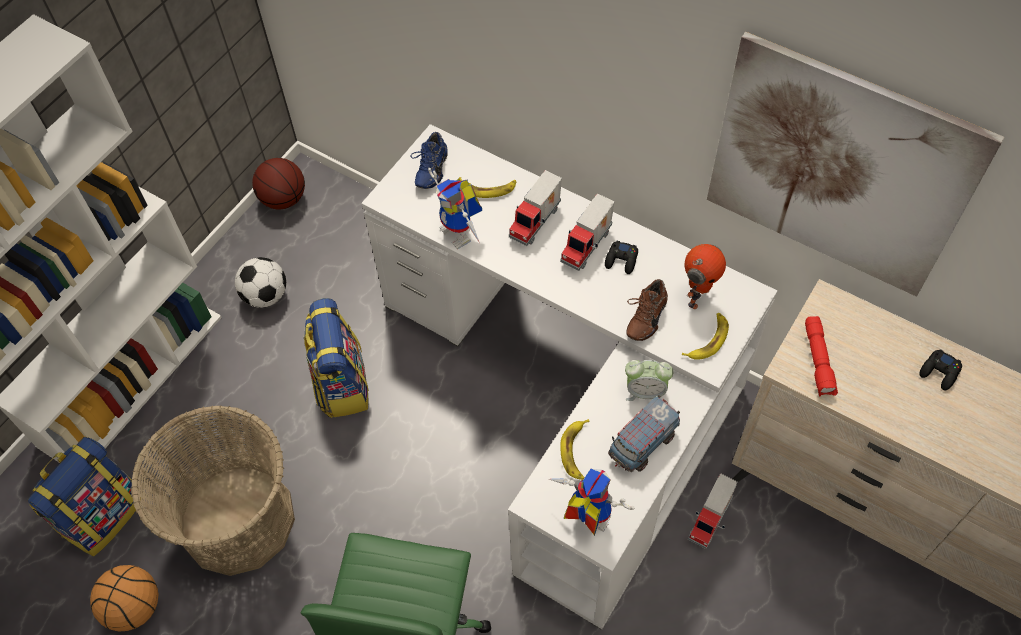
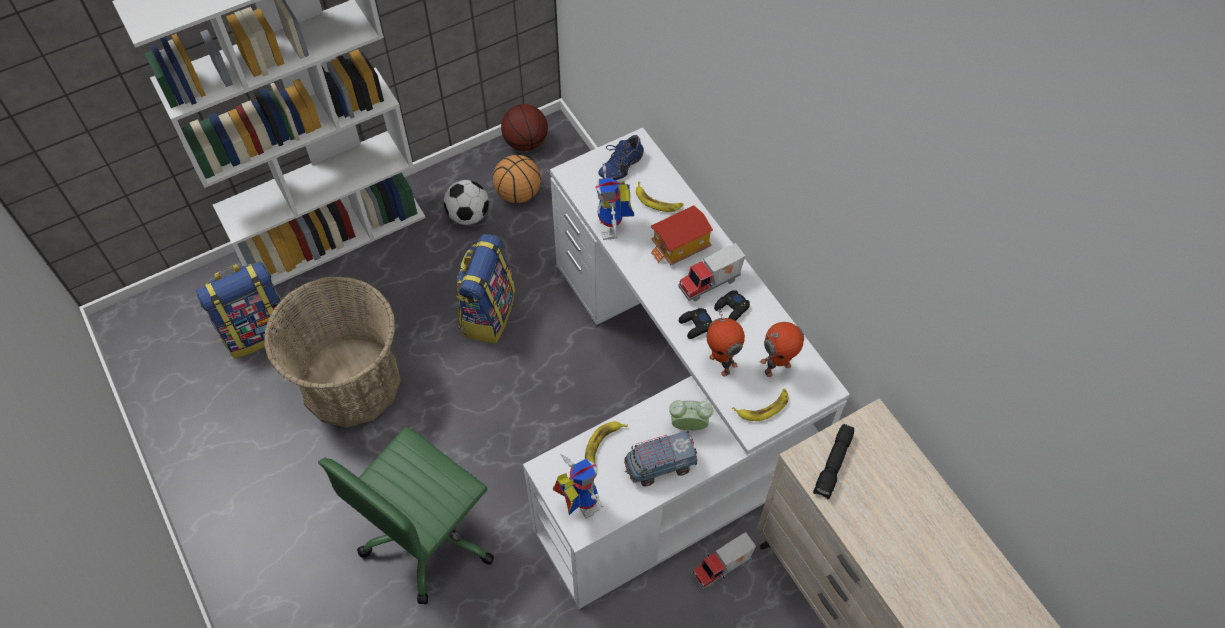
camera: 25 degrees right, 0 degrees up
(135, 607) = (243, 411): basketball -> basketball (519, 193)
(537, 222) = (680, 246): toy truck -> toy house
(644, 317) = (721, 364): brown shoe -> toy robot
(645, 391) = (688, 425): alarm clock -> alarm clock turned 150 degrees clockwise
(819, 361) = (833, 465): red flashlight -> black flashlight
(838, 169) = (904, 304): picture -> none
(939, 372) = (934, 525): black game controller -> black game controller (695, 325)

